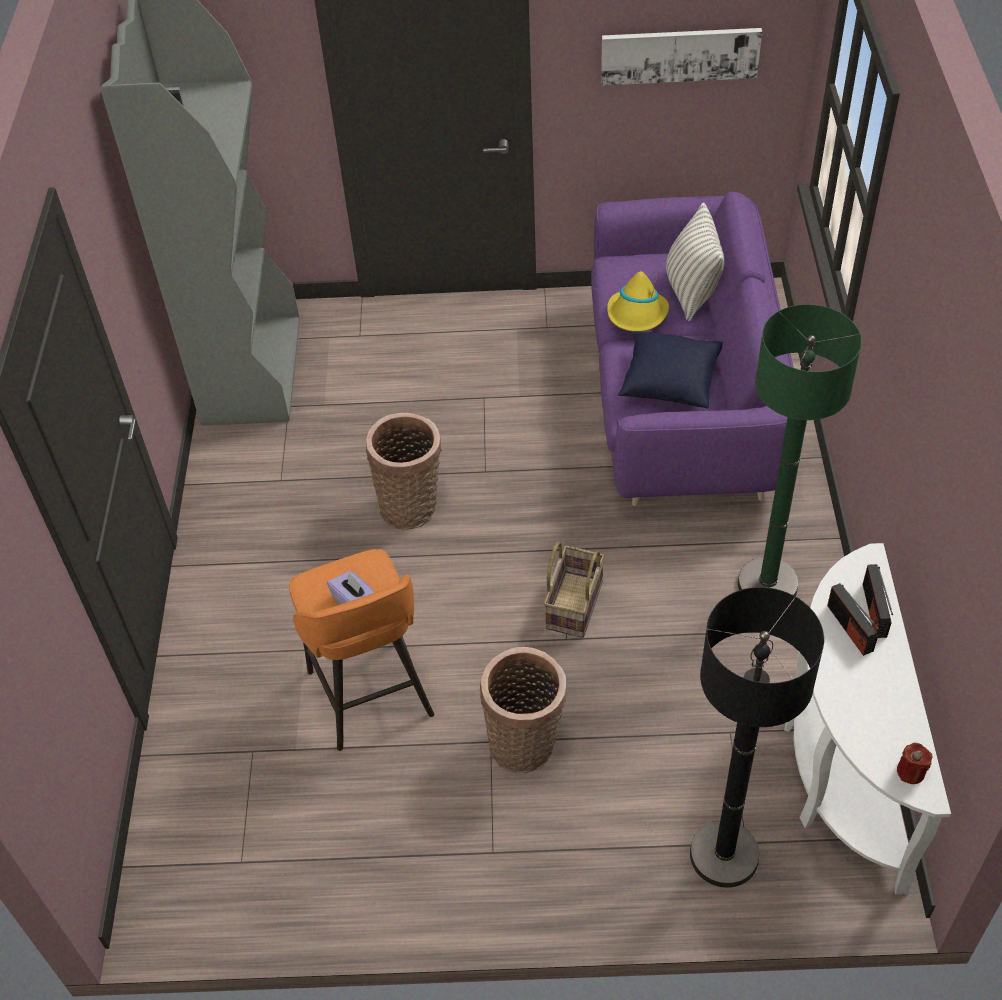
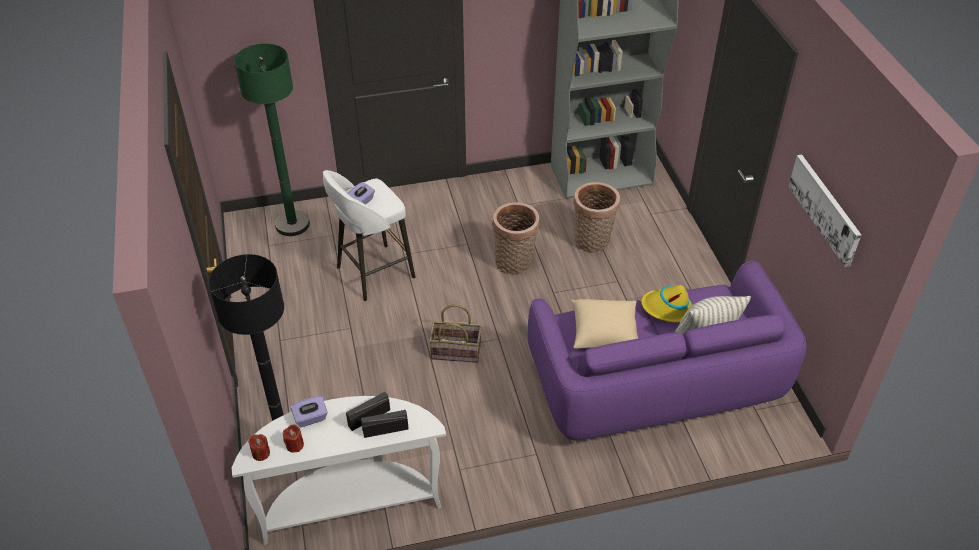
camera: 75 degrees right, 5 degrees down
(371, 697) = (373, 273): orange stool -> white stool
(526, 744) = (350, 344): basket -> basket (592, 243)
(669, 382) = (604, 333): blue pillow -> beige pillow
(767, 584) = (495, 451): green floor lamp -> green floor lamp (292, 224)
(845, 702) = (311, 418): none -> purple tissue box
(896, 725) = (295, 445): none -> red candle

